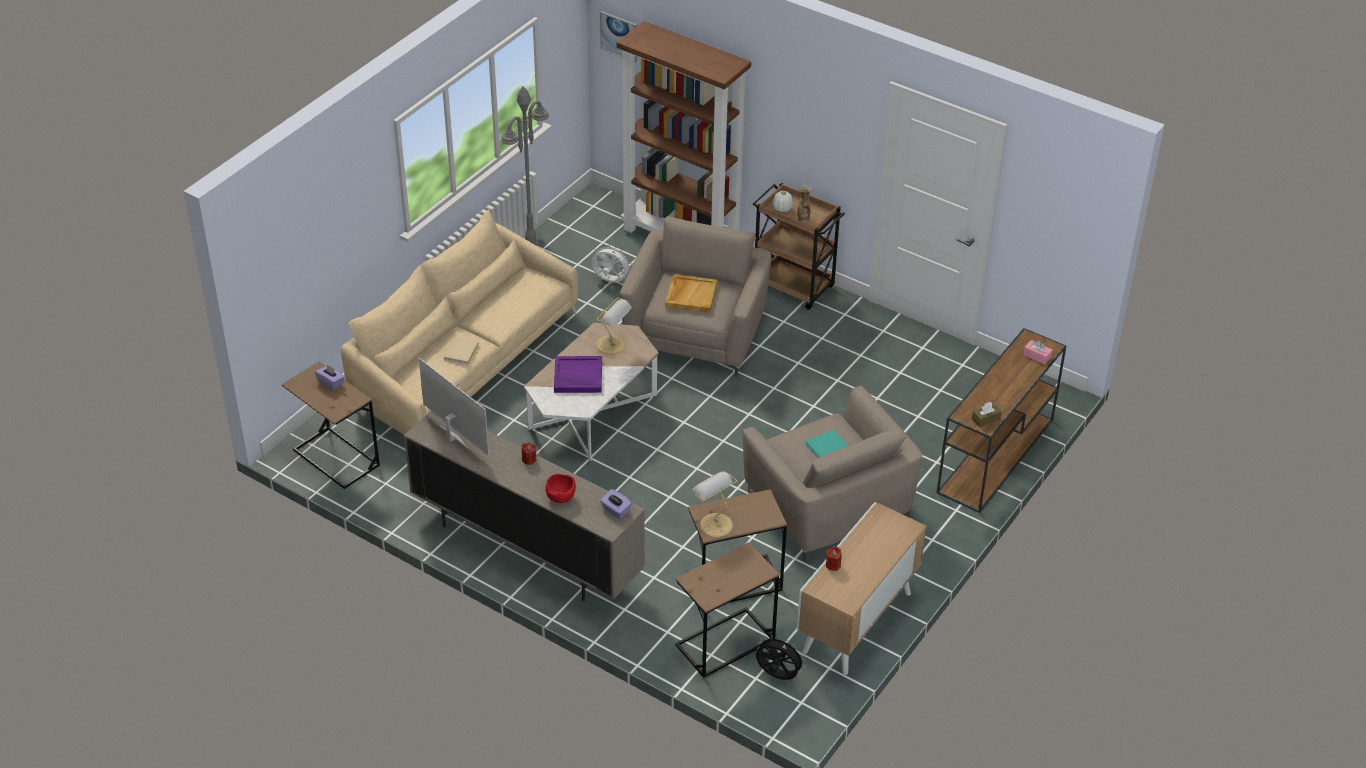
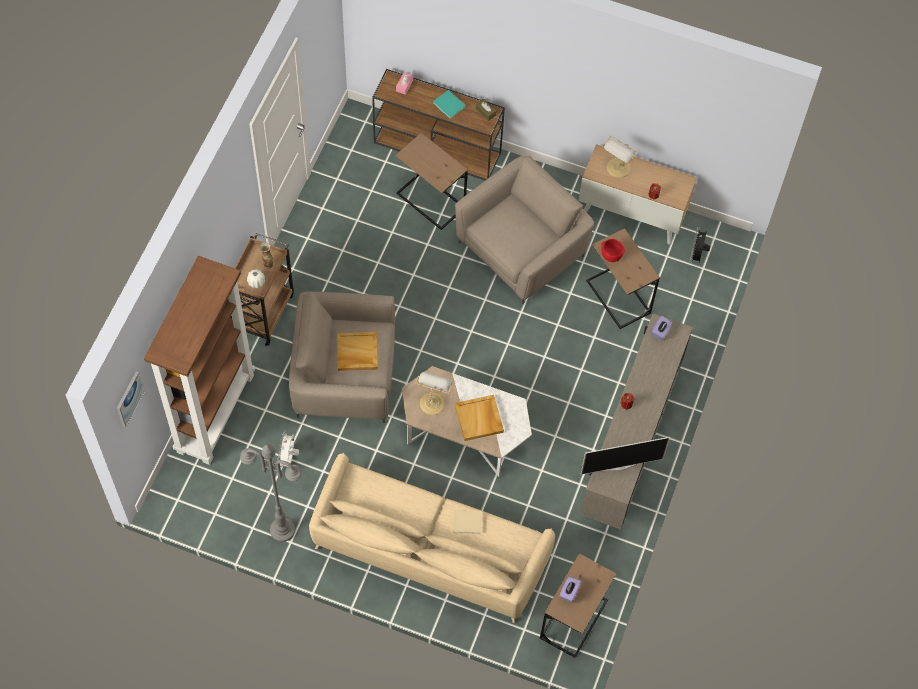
camera: 105 degrees left, 20 degrees up
(452, 438) = (620, 466): television -> television turned 135 degrees counterclockwise
(561, 497) = (659, 371): red bowl -> red bowl (611, 255)
(577, 377) = (479, 419): purple tray -> beige tray
(714, 524) = (639, 273): table lamp -> table lamp (617, 168)
(725, 643) = (678, 292): brown side table -> brown side table (431, 200)
(825, 446) = (515, 227): turquoise book -> turquoise book (449, 105)

